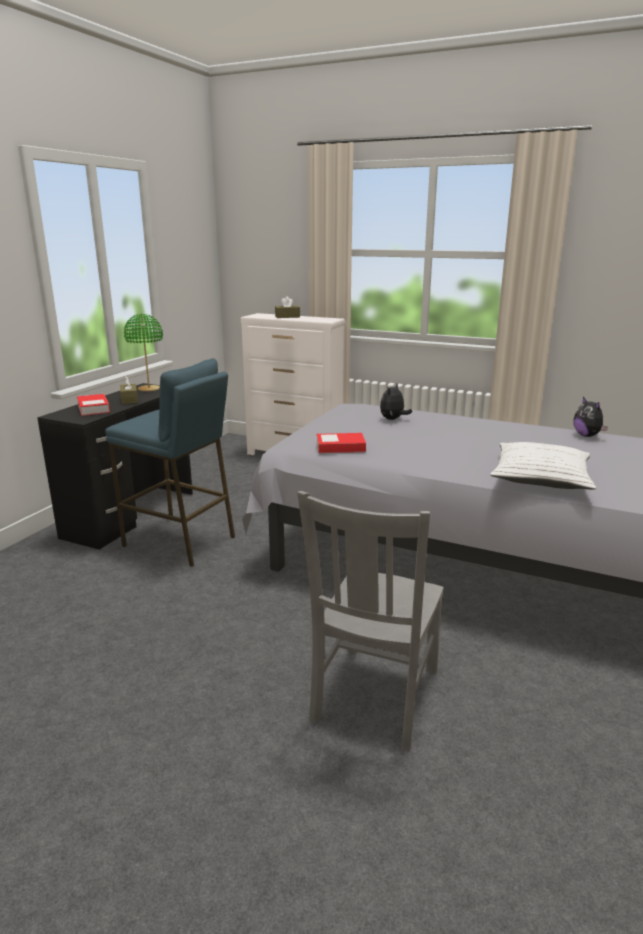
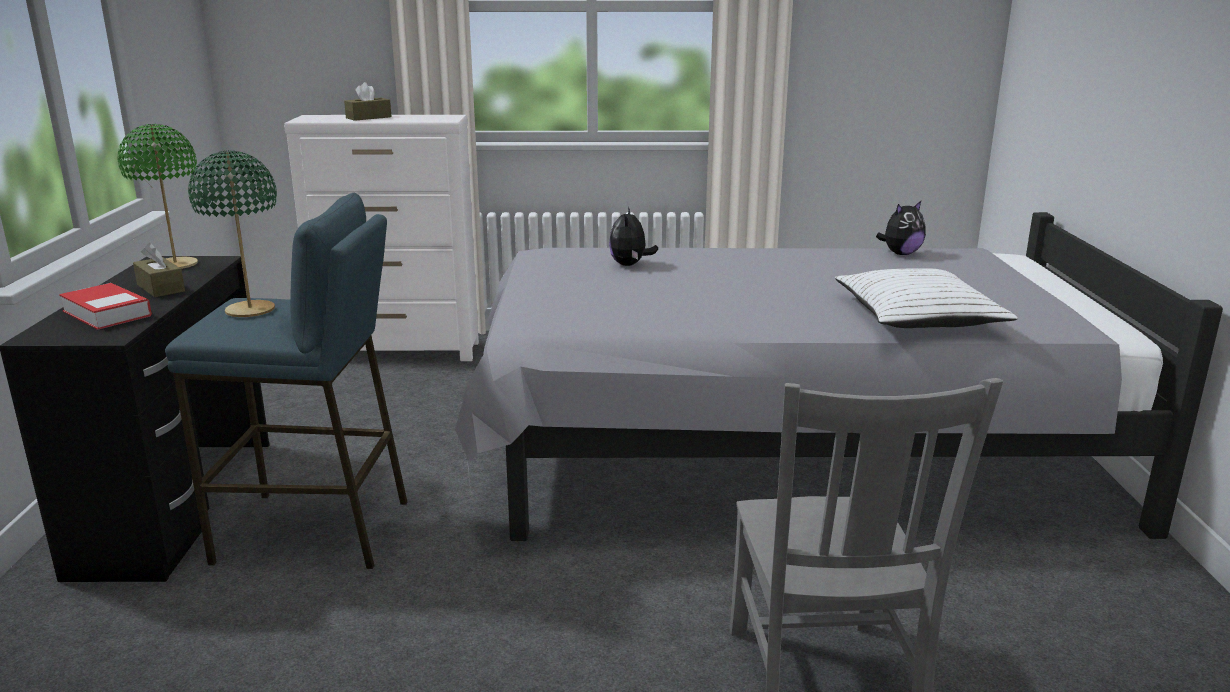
camera: 25 degrees left, 0 degrees up
(155, 416) = (249, 311): none -> green table lamp
(340, 447) = (607, 318): book -> none
(587, 435) = (900, 254): plush toy -> plush toy turned 75 degrees counterclockwise

